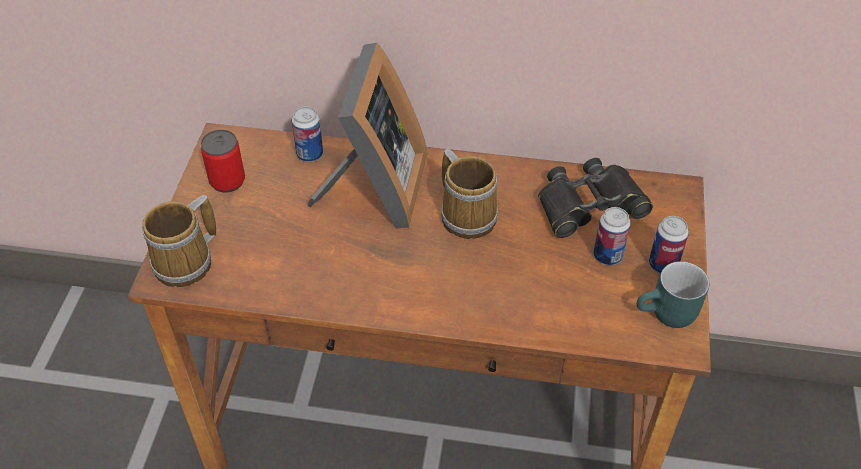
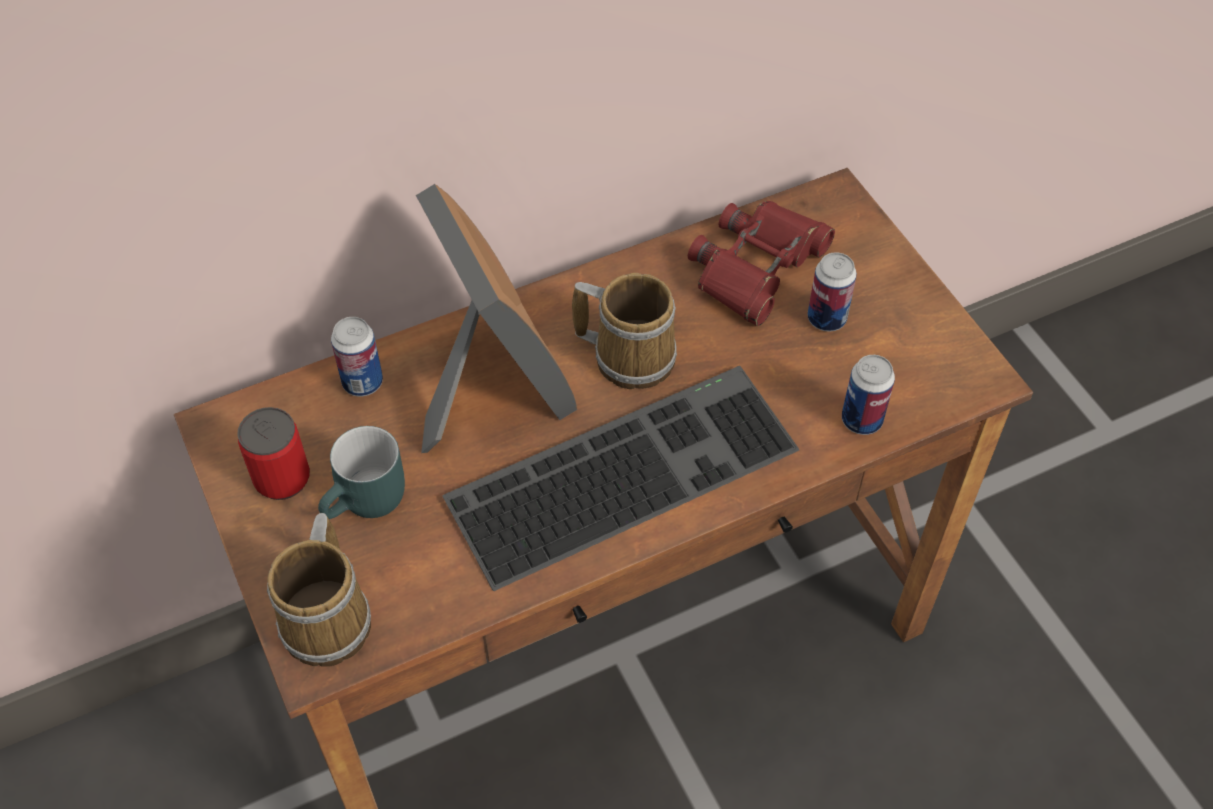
camera: 35 degrees left, 5 degrees up
(407, 273) = (623, 468): none -> keyboard
(589, 205) = (757, 267): black binoculars -> red binoculars
(663, 264) = (891, 296): can -> can (861, 420)
(668, 316) = (944, 354): turquoise mug -> turquoise mug (368, 504)

